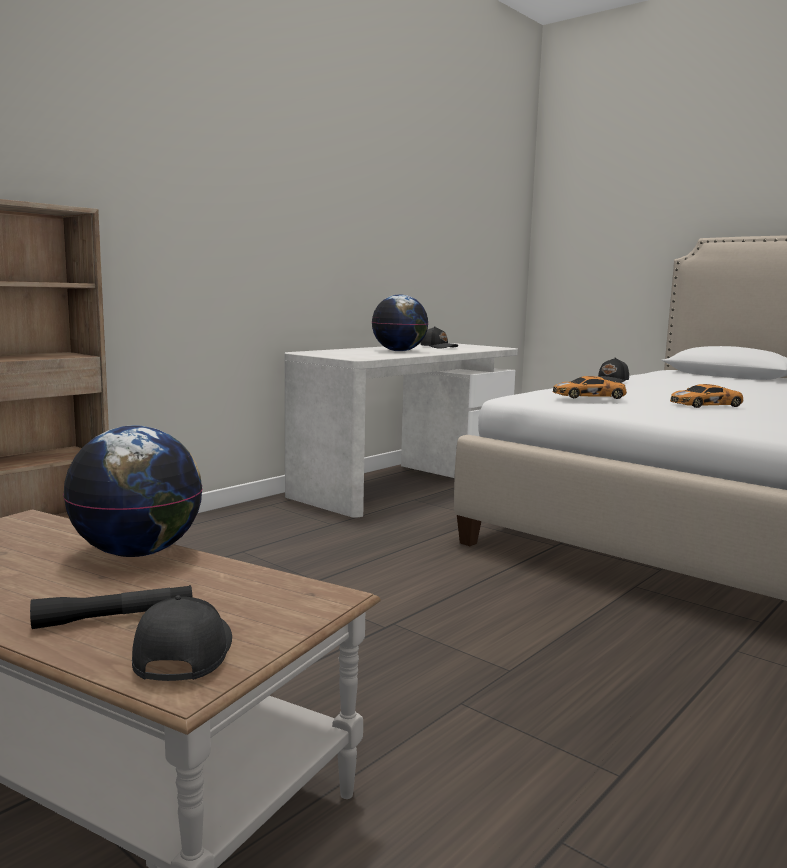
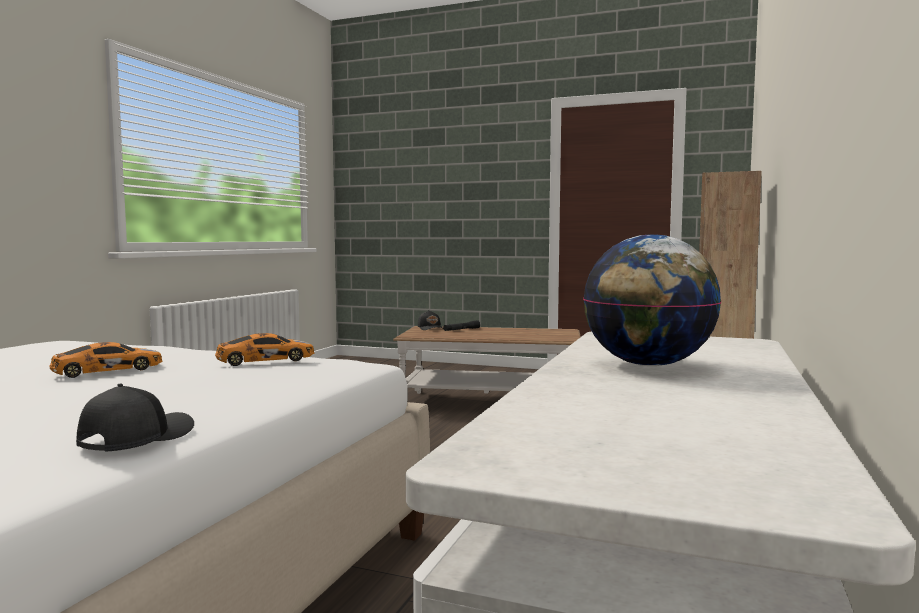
camera: 160 degrees right, 5 degrees down
(138, 553) = (493, 337): globe -> none
(438, 347) = (670, 415): black cap -> none

